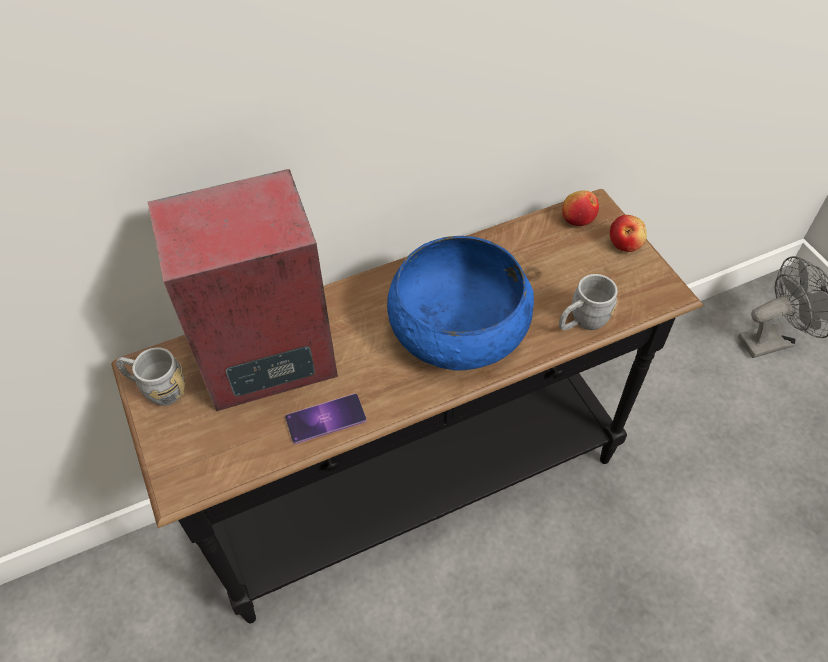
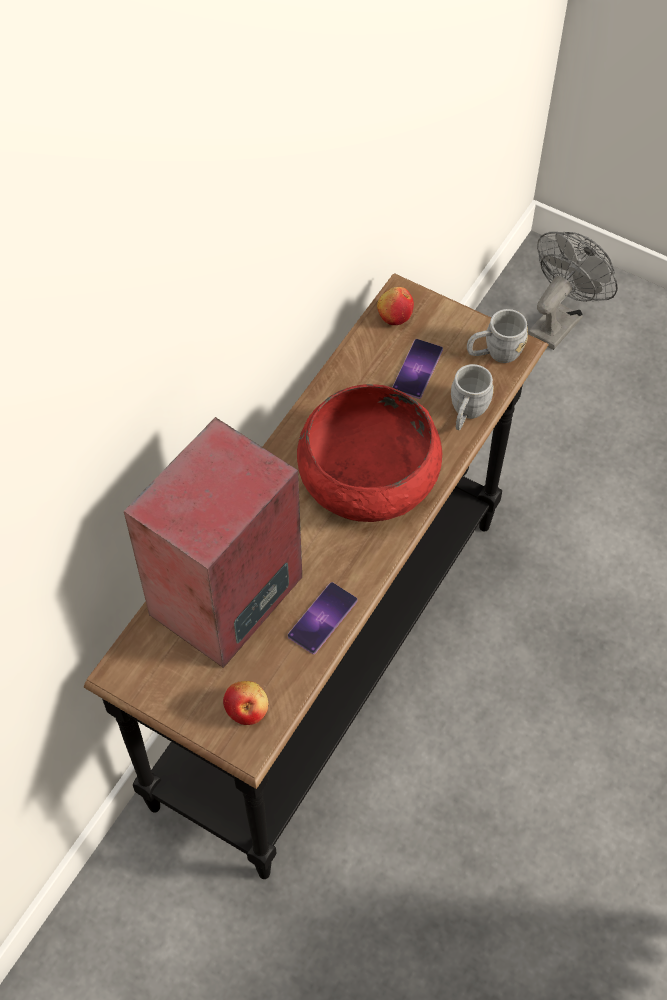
camera: 35 degrees left, 5 degrees up
(157, 388) = (152, 681): grey mug -> grey mug (494, 353)
(458, 326) = (368, 474): blue bowl -> red bowl
(565, 267) = (417, 369): none -> phone
(625, 243) = (451, 319): apple -> apple (247, 709)

